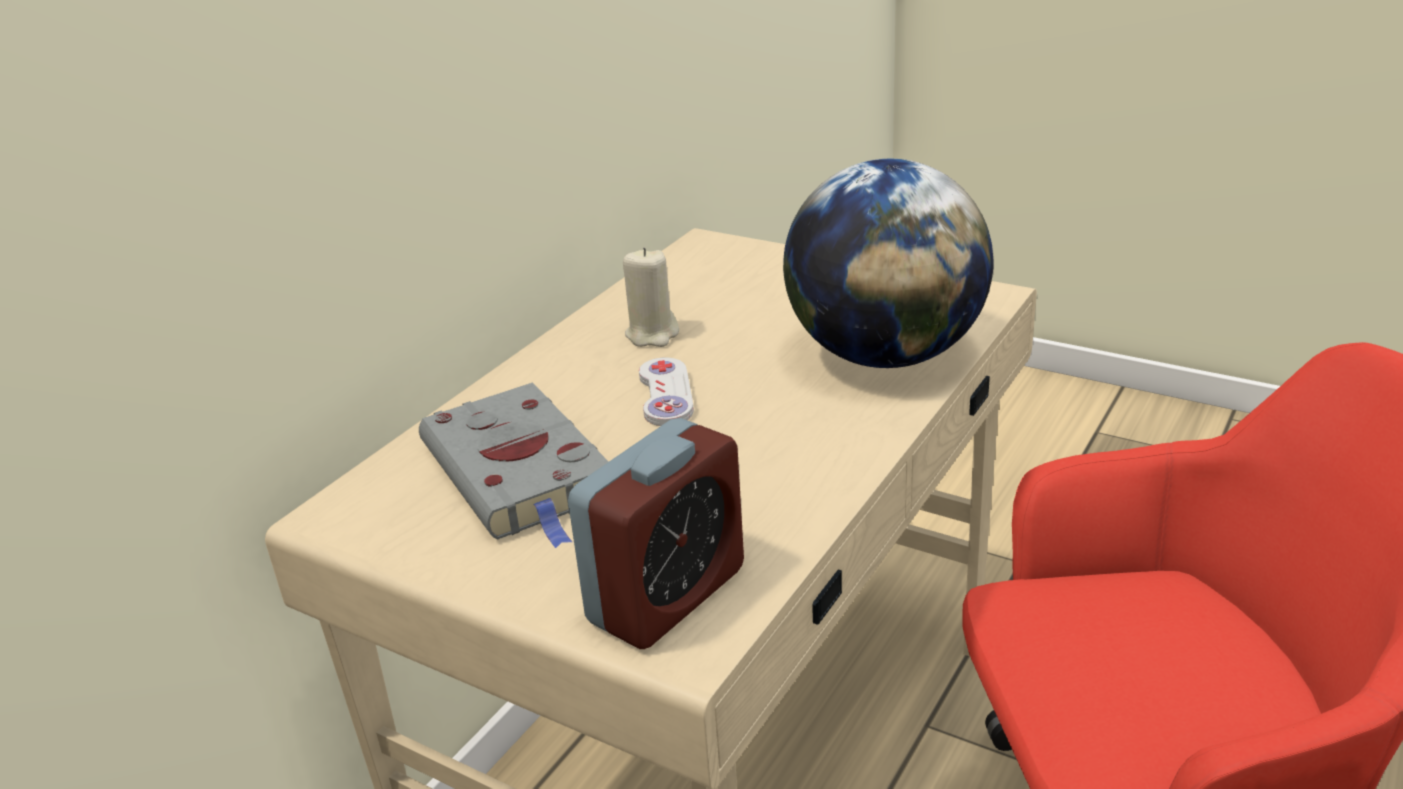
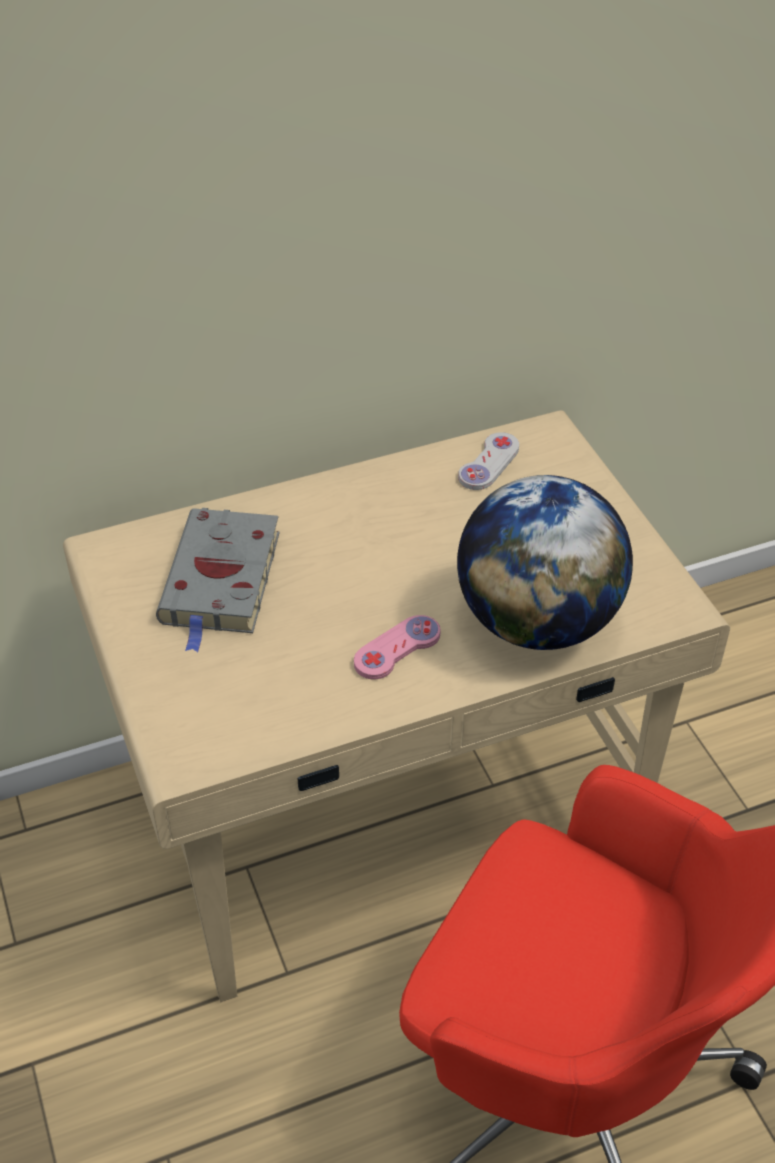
camera: 35 degrees right, 15 degrees up
(652, 334) = (414, 507): beige candle -> none
(666, 394) = (364, 568): white game controller -> white game controller (489, 463)
(667, 595) = (205, 723): alarm clock -> none
(786, 434) = (397, 649): none -> pink game controller

